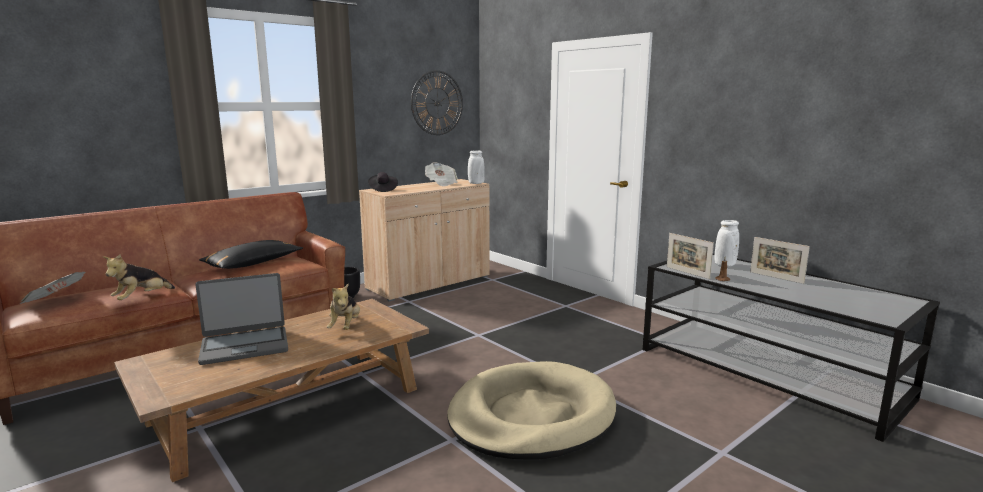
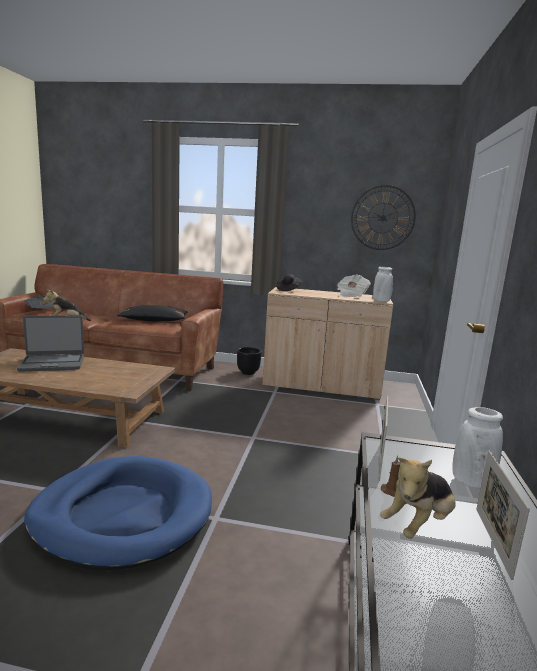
camera: 50 degrees right, 0 degrees up
(245, 346) = (52, 363): laptop -> laptop turned 45 degrees counterclockwise
(345, 327) = (109, 375): plush toy -> plush toy (419, 524)
(531, 416) = (123, 515): beige dog bed -> blue dog bed

